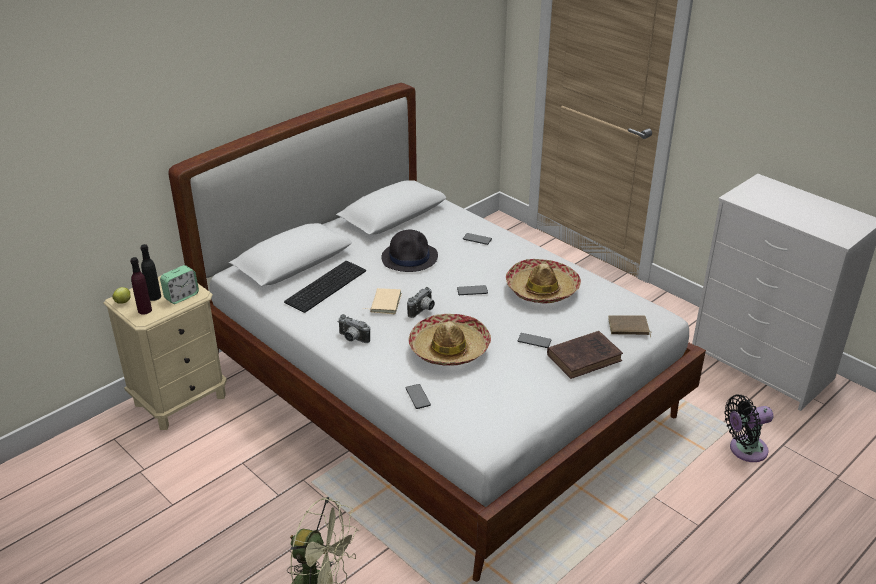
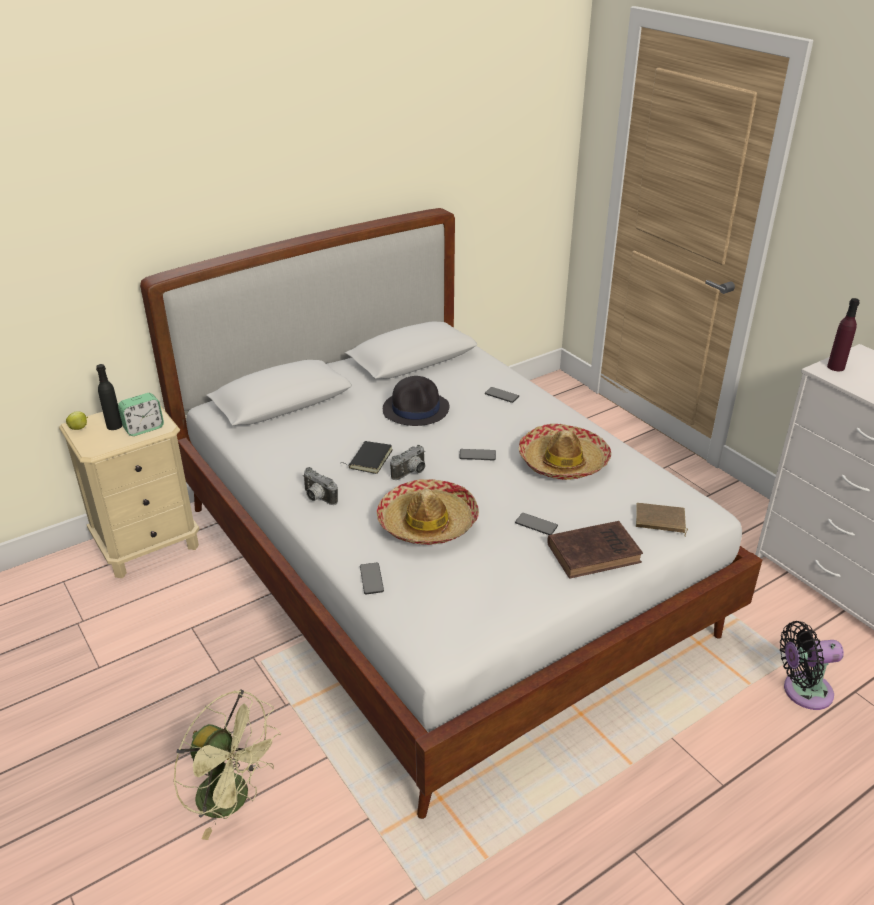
camera: 10 degrees right, 0 degrees up
(144, 310) = (98, 440): purple bottle -> purple bottle (835, 367)
(325, 285) = (308, 432): keyboard -> none
(384, 303) = (369, 459): beige book -> black book

